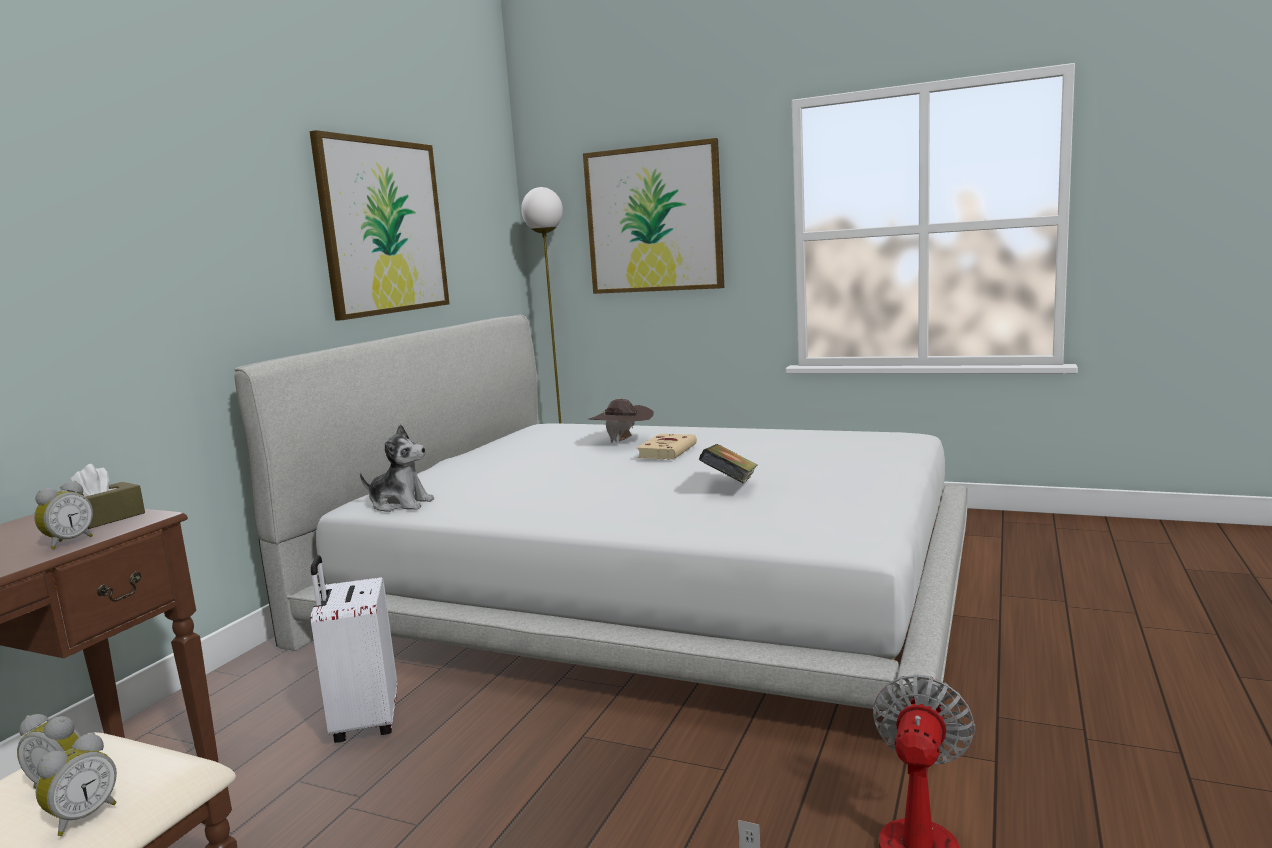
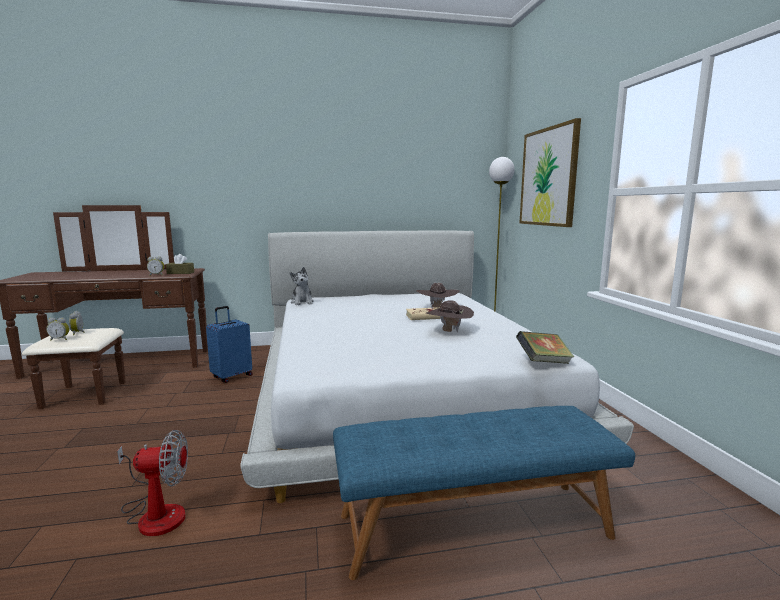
camera: 55 degrees right, 0 degrees up
(364, 722) = (231, 376): white suitcase -> blue suitcase
(383, 227) = (382, 178): picture -> none
(730, 485) = (367, 335): book -> book (543, 362)
(751, 454) = (449, 331): none -> brown hat
(1034, 626) = (473, 524): none -> blue bench

